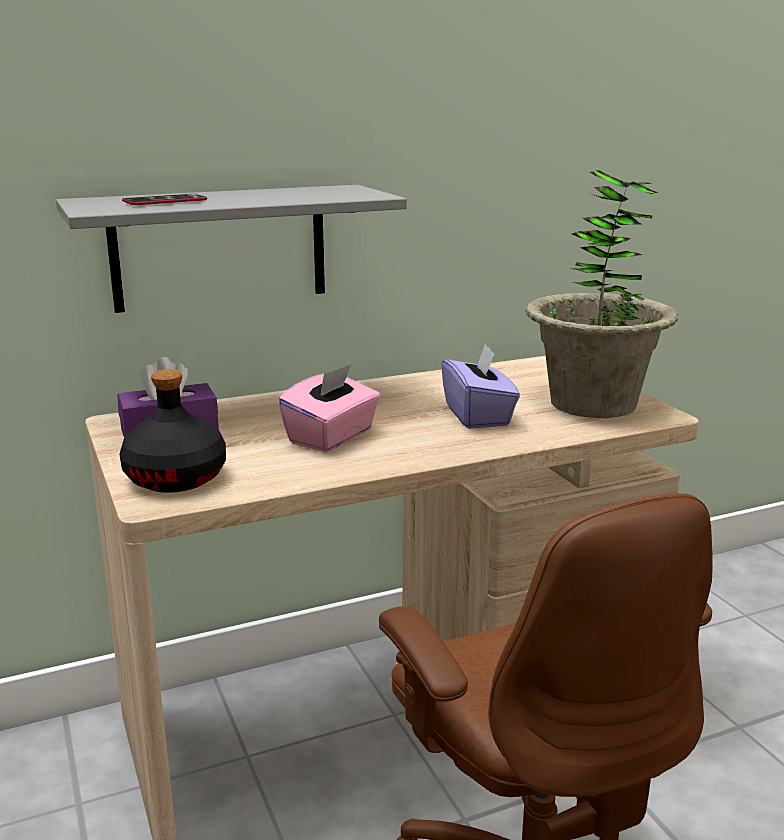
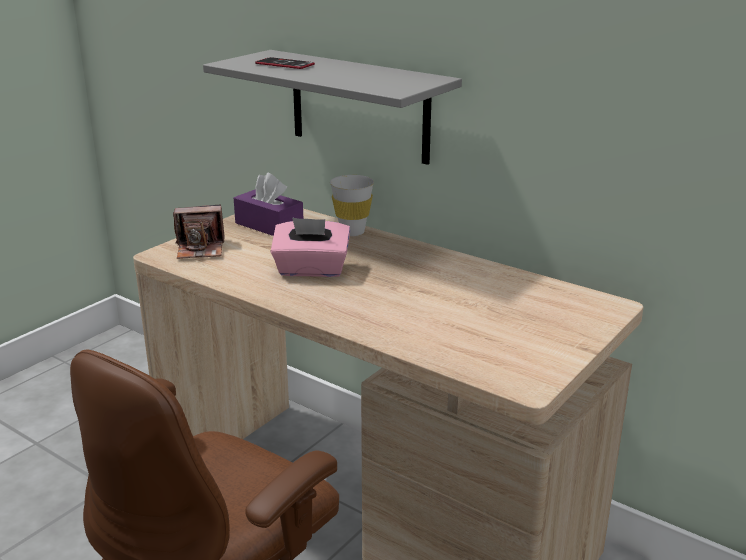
camera: 60 degrees right, 5 degrees up
(176, 478) = (200, 249): black bottle -> camera
(261, 402) = (352, 232): none -> white cup
(478, 416) = (417, 306): purple tissue box -> none
(593, 404) = (513, 347): potted plant -> none

